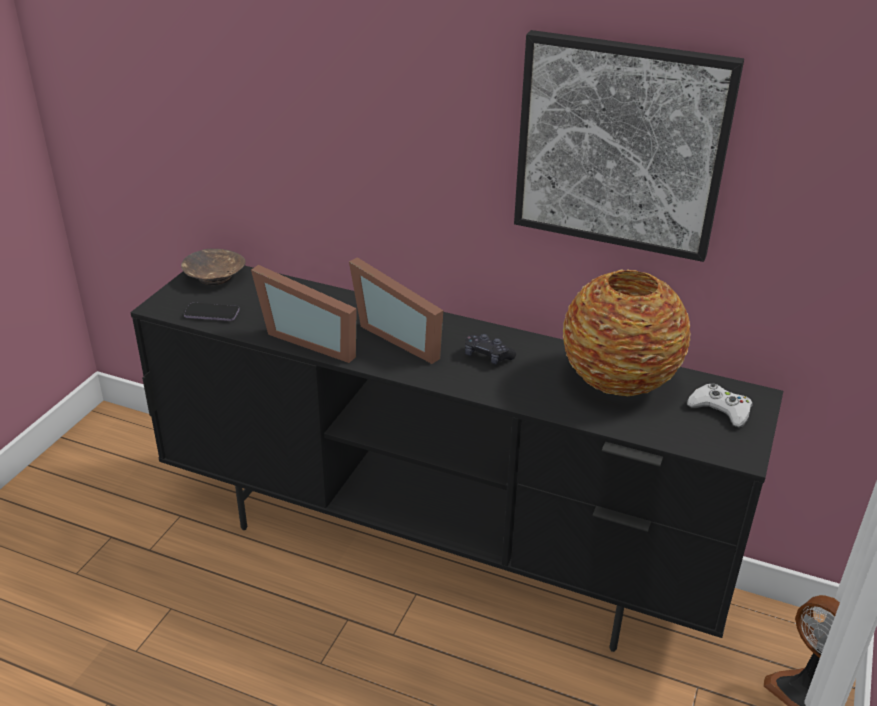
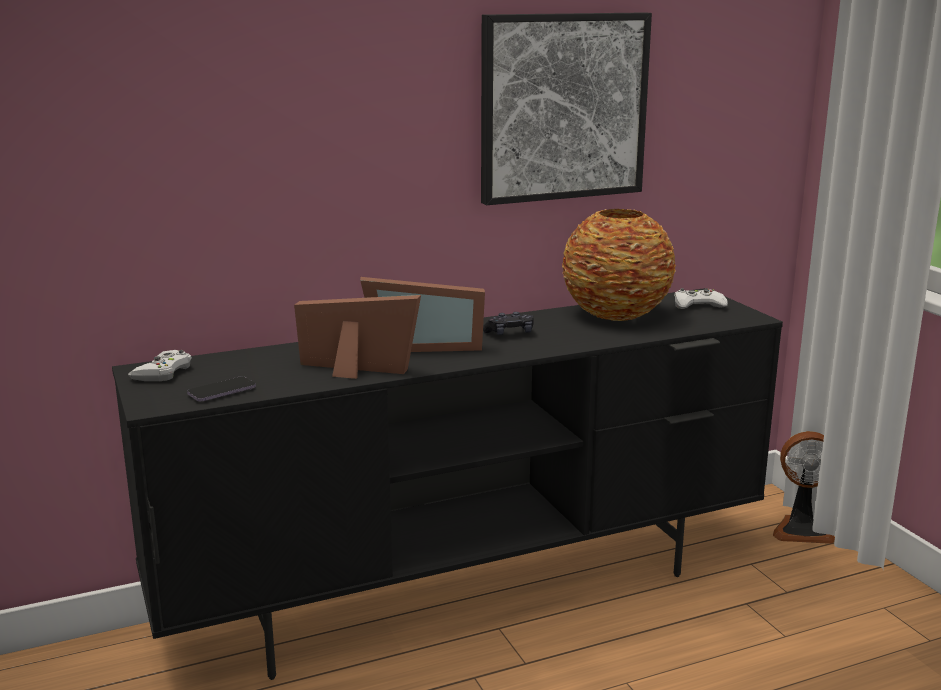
camera: 45 degrees left, 15 degrees down
(214, 277) = (163, 372): brown bowl -> white game controller
(313, 339) = (355, 371): picture frame -> picture frame turned 150 degrees counterclockwise

